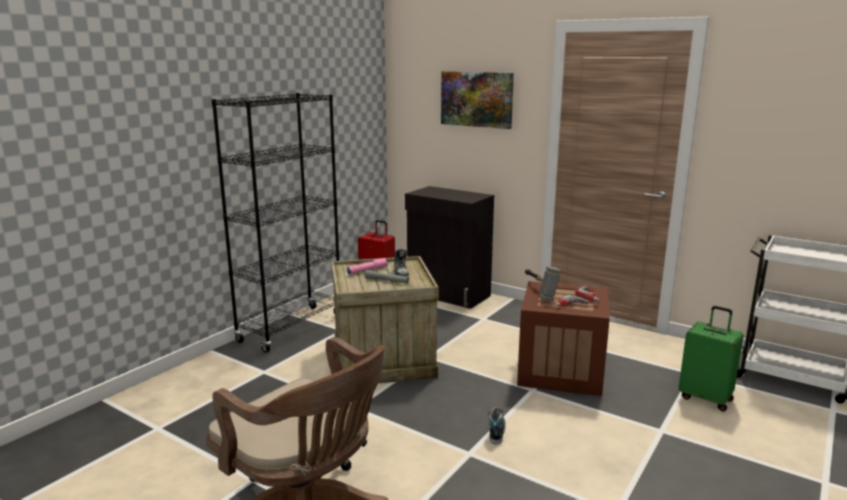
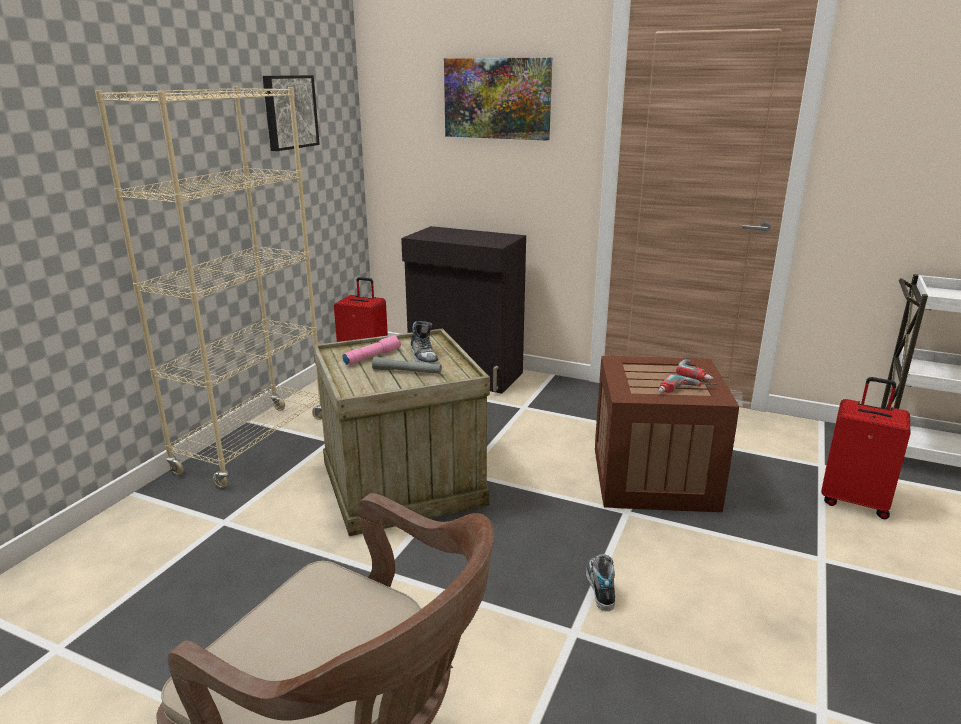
camera: 10 degrees left, 5 degrees up
(291, 328) = (253, 444): black bookcase -> beige bookcase
(333, 107) = (289, 112): none -> picture
(539, 291) = (623, 370): hammer -> none
(706, 398) = (854, 501): green suitcase -> red suitcase

